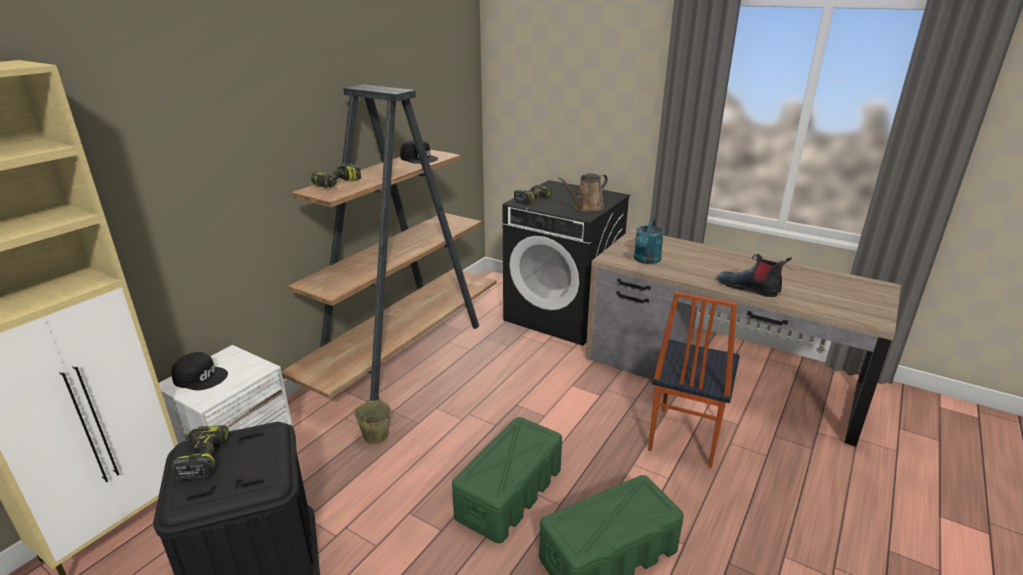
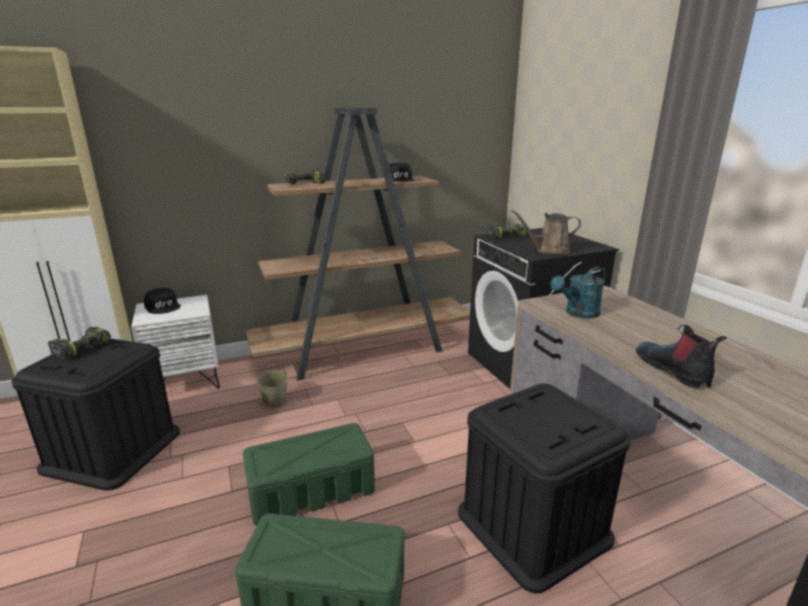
camera: 35 degrees right, 5 degrees down
(683, 437) = (533, 525): chair -> black storage box

